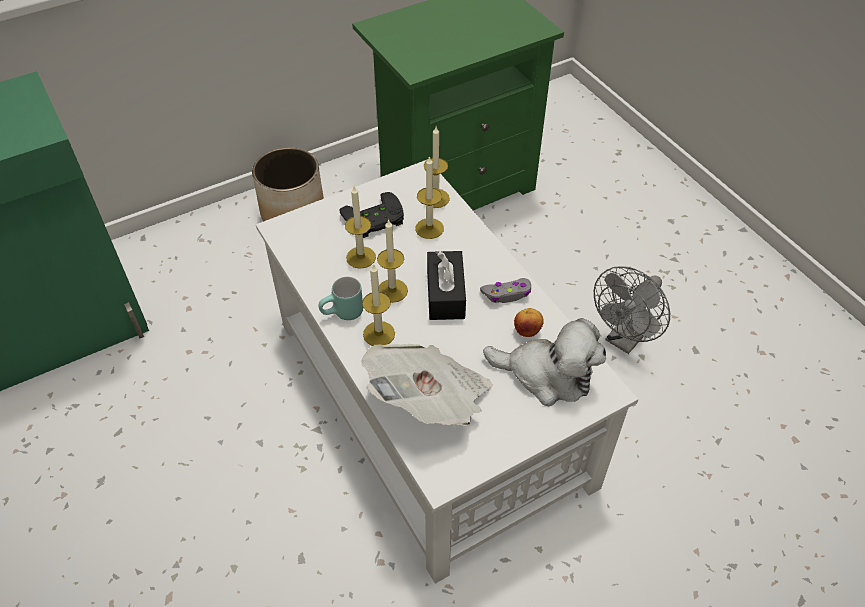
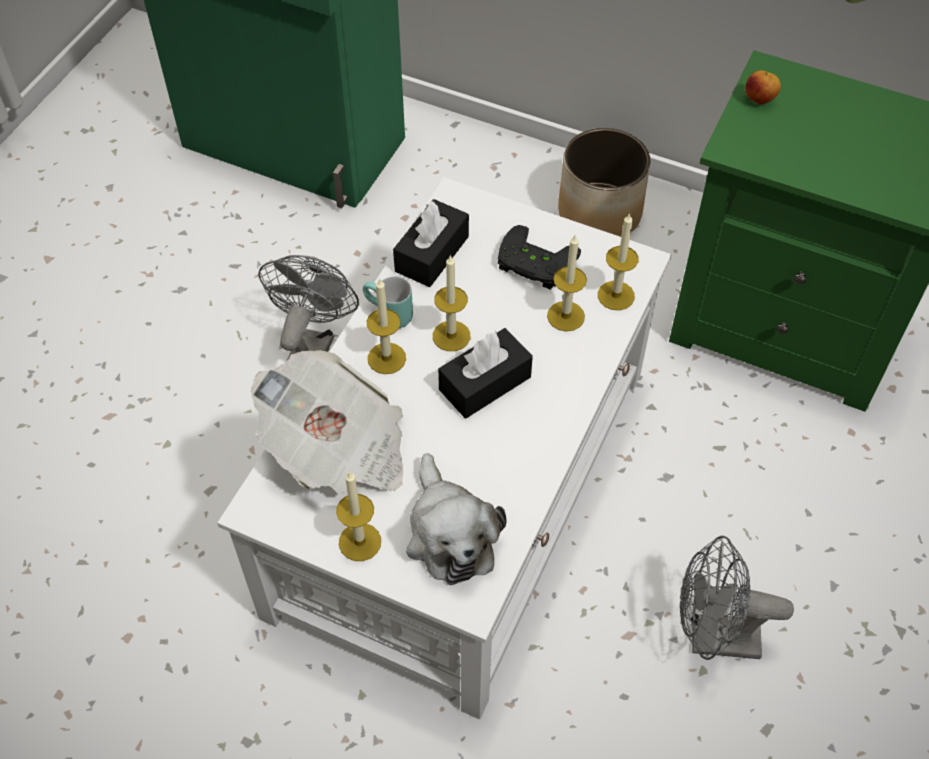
camera: 55 degrees right, 5 degrees up
(240, 423) = (311, 347): none -> grey fan
(315, 264) = (432, 254): none -> black tissue box
(361, 257) = (473, 284): candle -> candle (360, 542)
(507, 294) = (532, 438): grey game controller -> none
(527, 331) = (495, 484): apple -> apple (759, 99)

